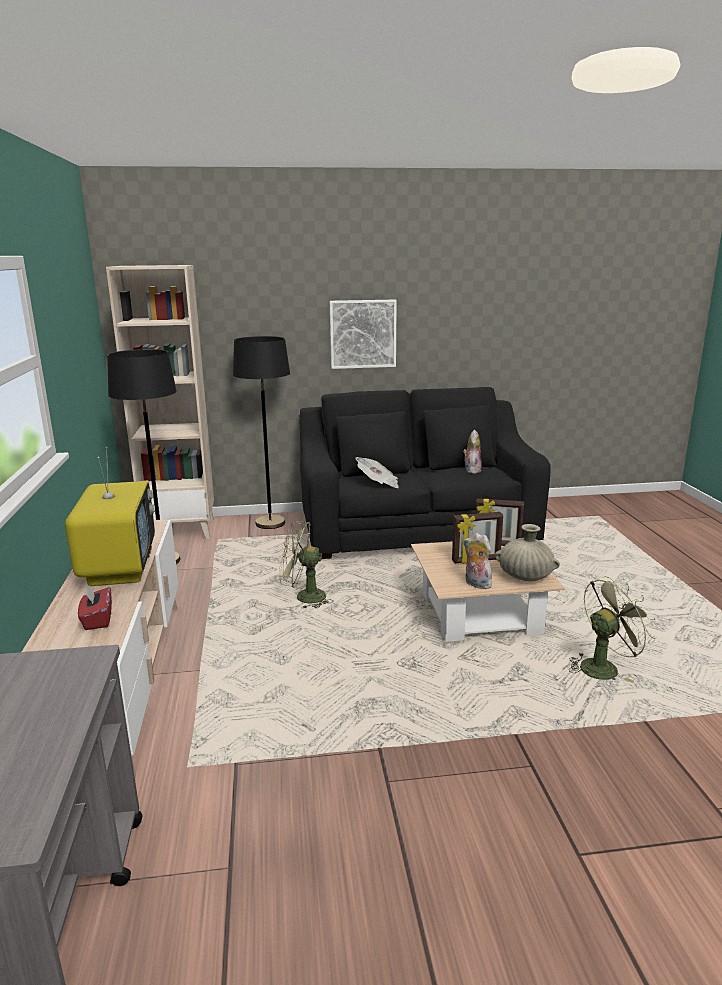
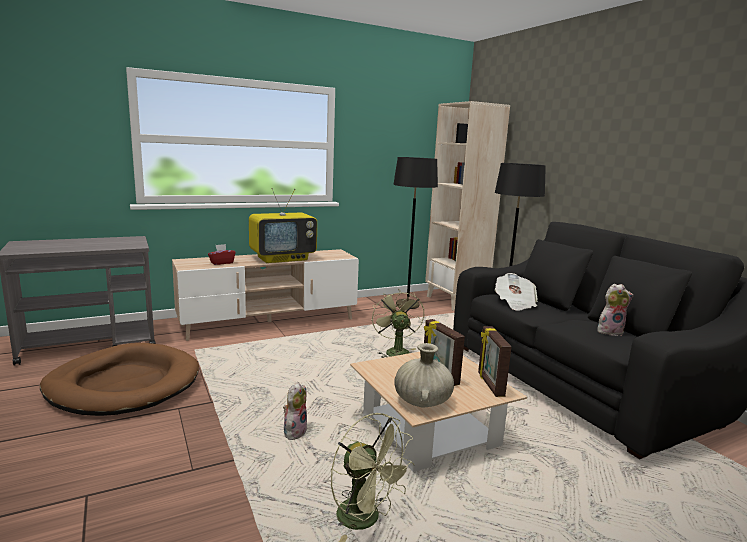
camera: 70 degrees right, 5 degrees down
(285, 851) = (124, 384): none -> brown dog bed
(363, 334) = (621, 172): picture -> none
(476, 584) = (386, 377): plush toy -> plush toy (294, 431)

